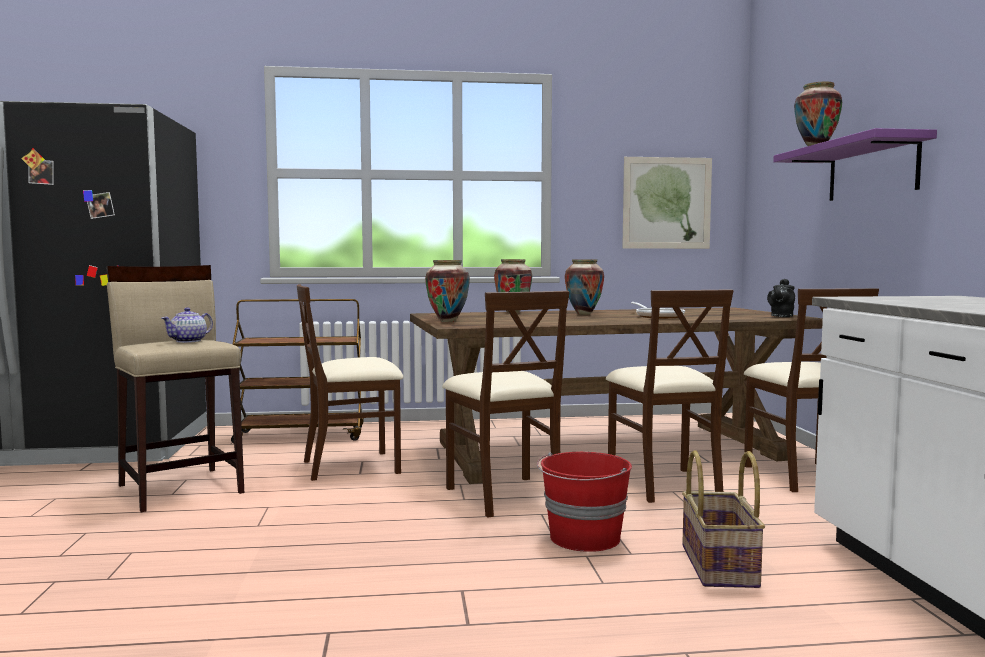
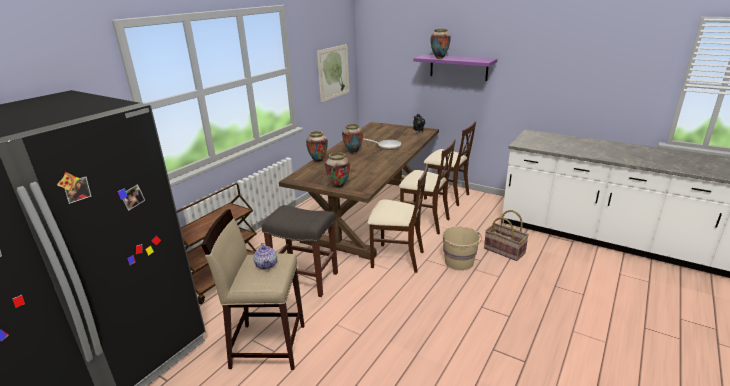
camera: 50 degrees left, 20 degrees up
(352, 466) = (304, 279): beige chair -> grey stool
(584, 538) = (459, 262): red bucket -> beige bucket

